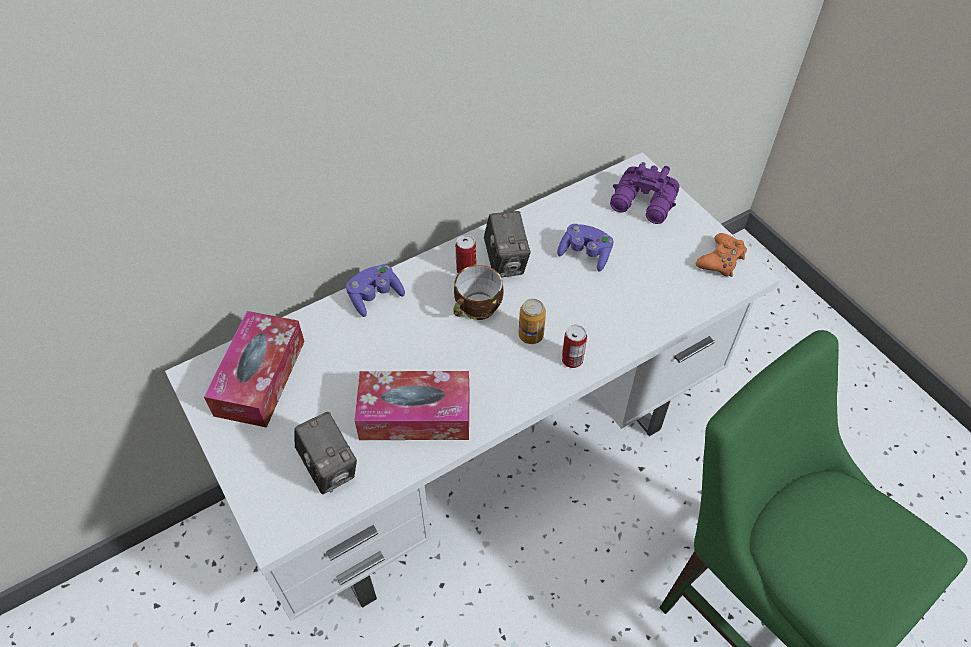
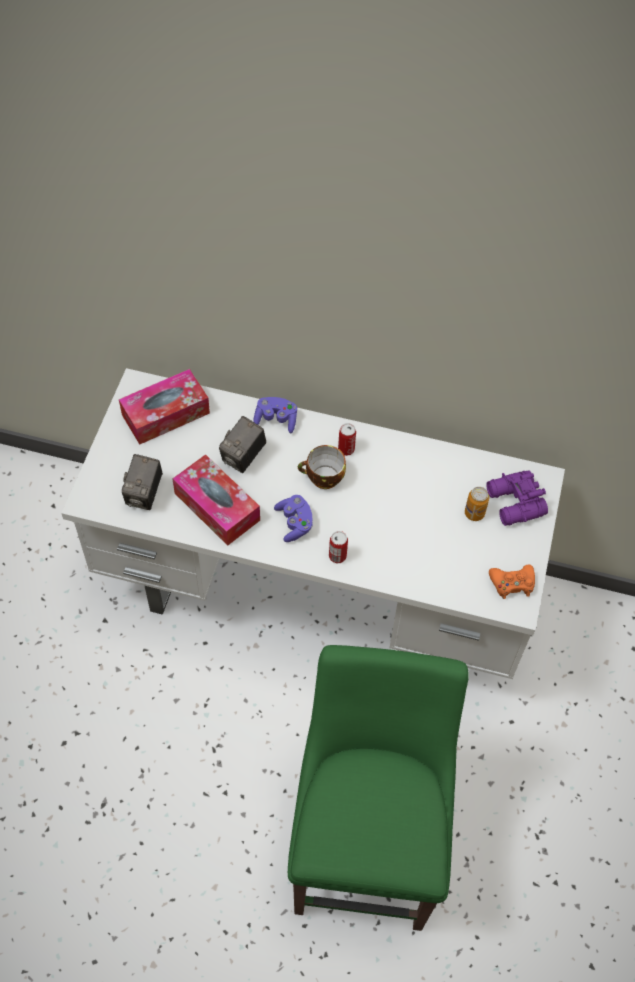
camera: 45 degrees right, 5 degrees up
(506, 262) = (375, 465): camera -> camera (243, 457)
(531, 335) = (333, 521): can -> can (474, 513)
(585, 254) = (430, 502): purple game controller -> purple game controller (294, 523)

